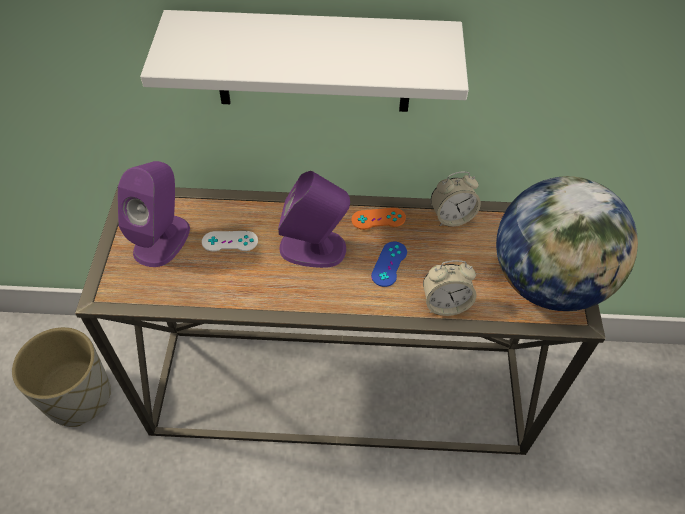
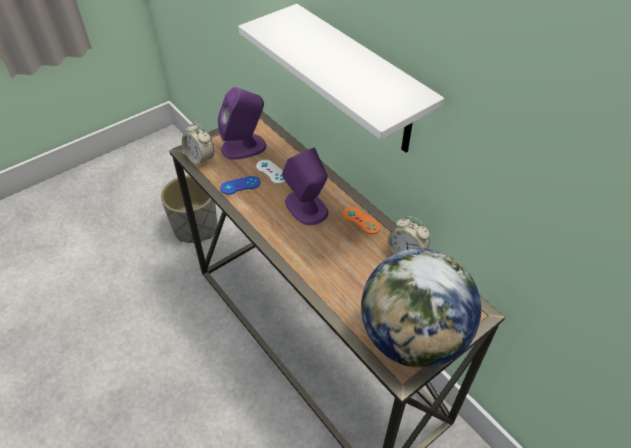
camera: 50 degrees right, 5 degrees down
(389, 264) = (333, 247): blue game controller -> blue game controller (240, 185)
(445, 304) = (333, 292): alarm clock -> alarm clock (200, 159)

